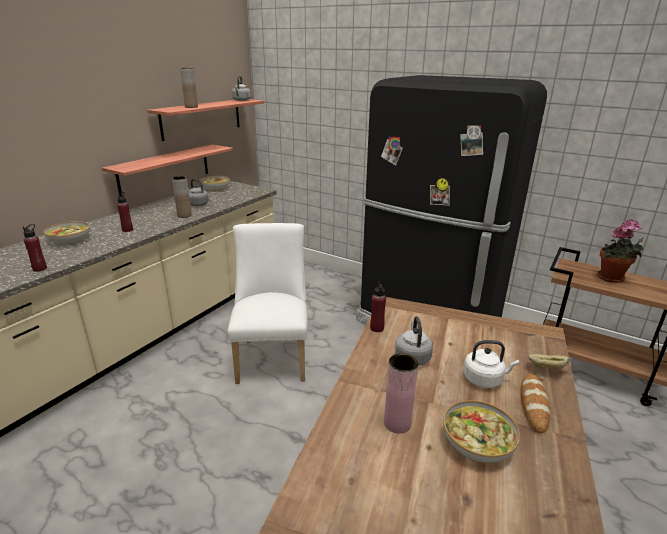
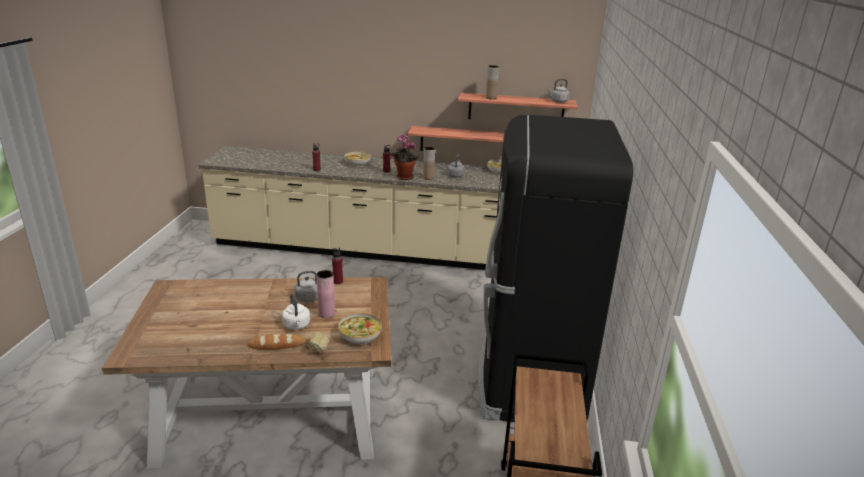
camera: 65 degrees right, 0 degrees up
(273, 356) = (405, 307): white chair -> none
(397, 423) = (242, 301): pink vase -> pink vase (326, 314)
(477, 442) = (234, 326): bowl -> bowl (360, 336)
(612, 279) = (551, 408): potted plant -> potted plant (403, 177)

